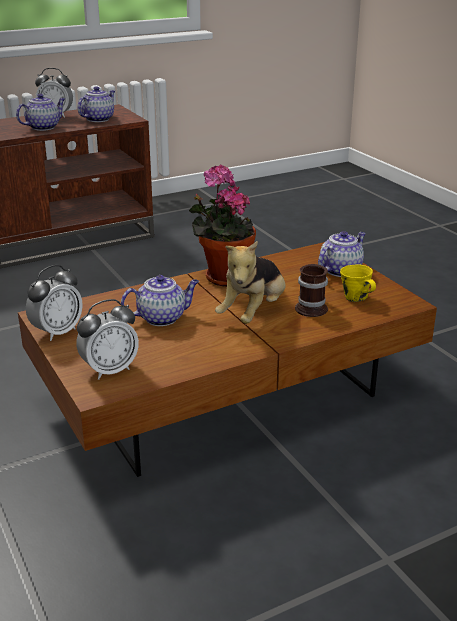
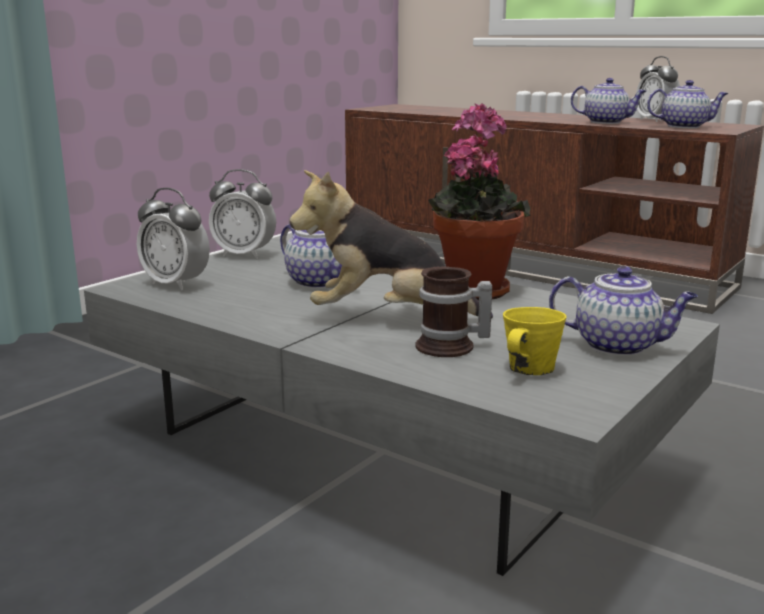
camera: 65 degrees right, 10 degrees down
(228, 394) = (384, 447): brown coffee table -> grey coffee table

